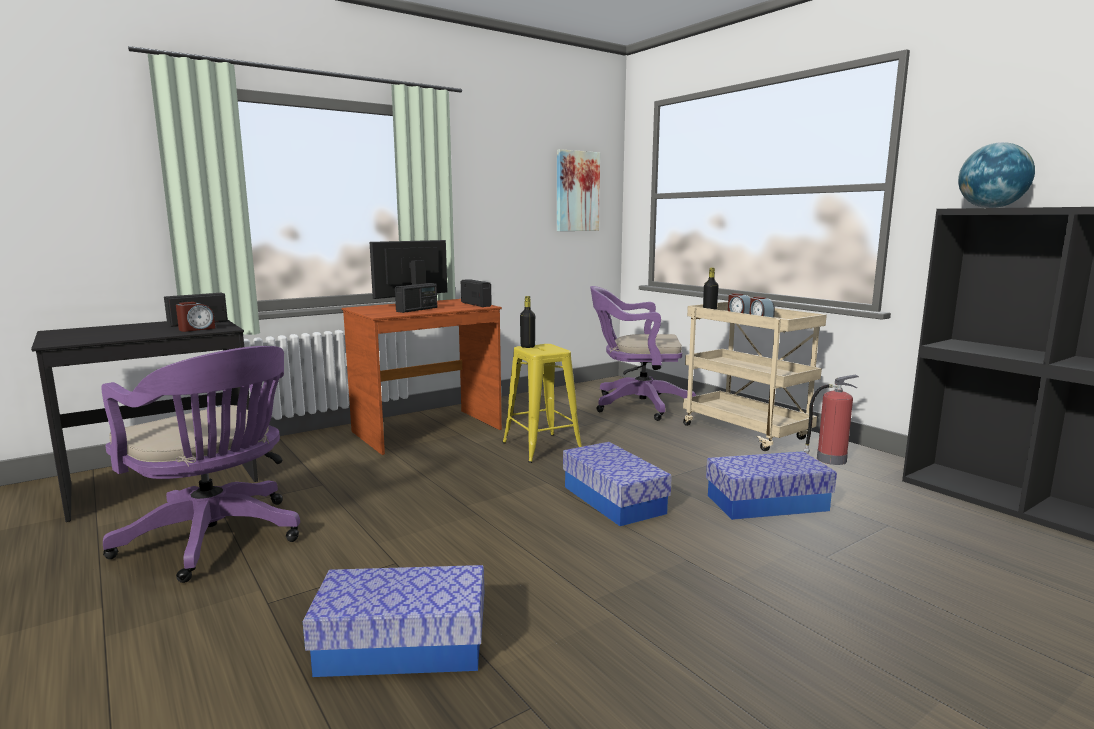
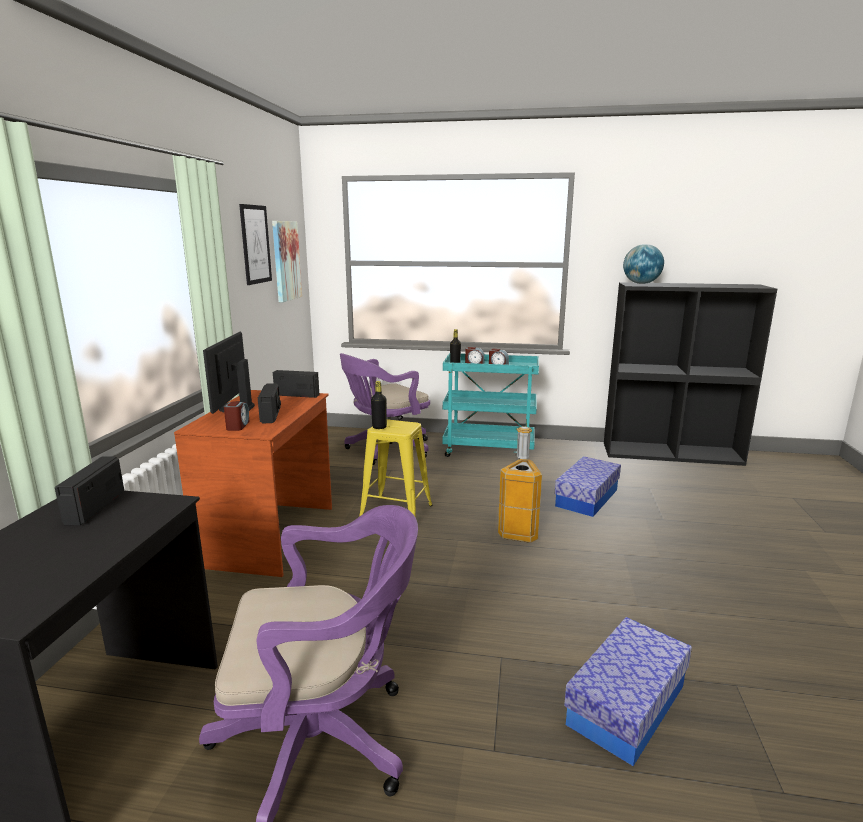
camera: 45 degrees left, 5 degrees up
(196, 329) = (138, 516): alarm clock -> alarm clock (238, 426)
(523, 170) = (255, 244): none -> picture
(613, 500) = (519, 533): storage box -> trash can
(746, 433) = (489, 450): beige cart -> turquoise cart
(829, 459) = (559, 455): fire extinguisher -> none

